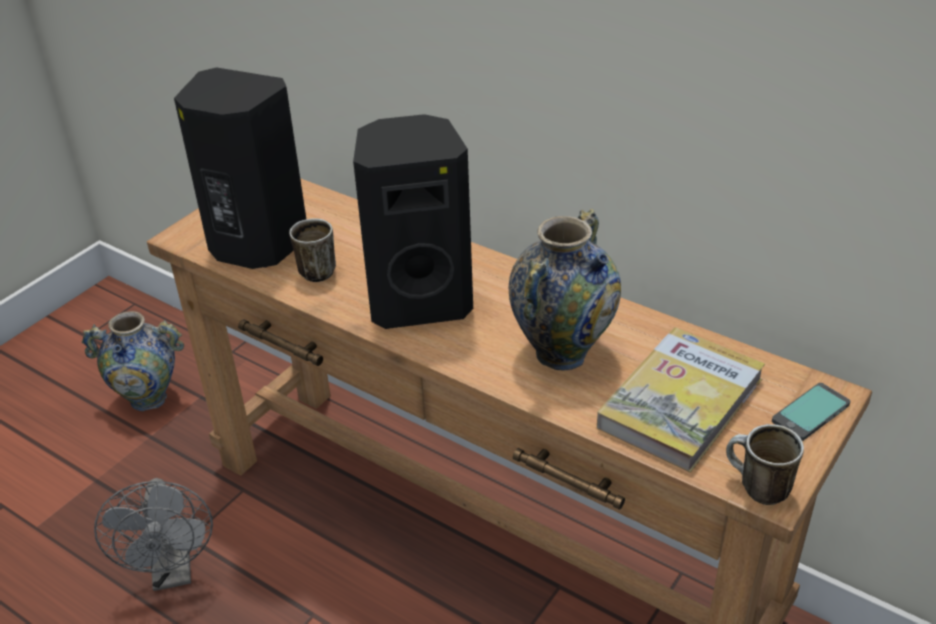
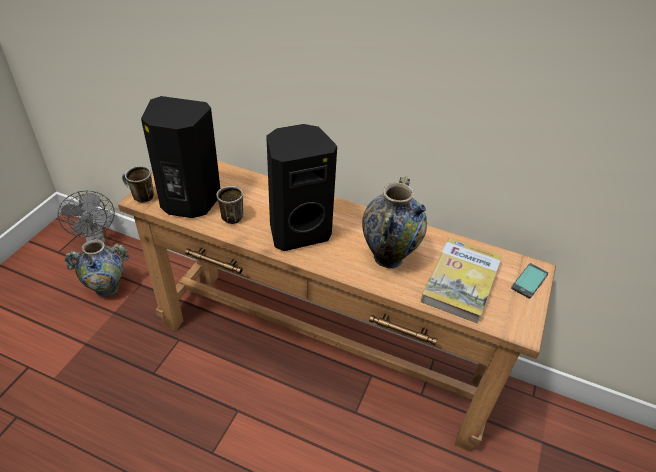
camera: 15 degrees left, 5 degrees up
(173, 572) = (148, 396): grey fan -> grey fan (96, 239)
(756, 489) = (514, 329): mug -> mug (140, 197)

